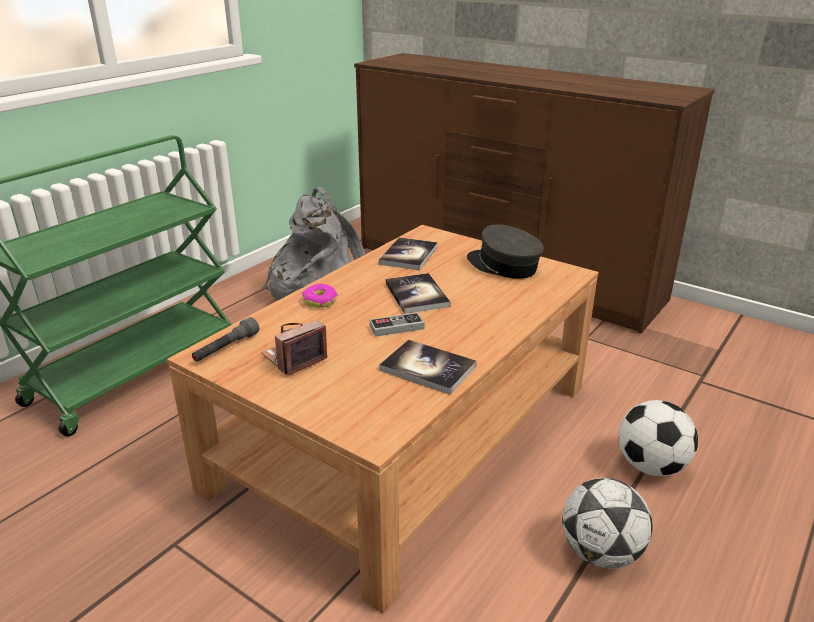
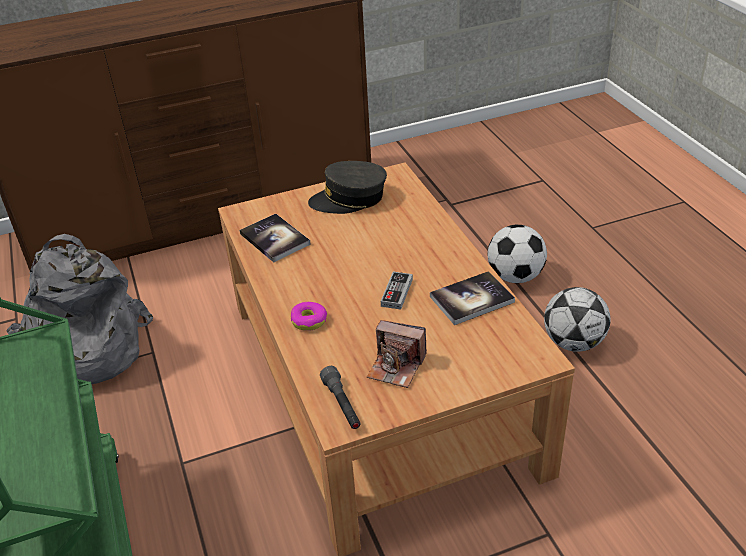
camera: 55 degrees left, 10 degrees up
(294, 358) = (396, 366): camera -> camera turned 60 degrees counterclockwise
(417, 295) = (353, 262): book -> none

